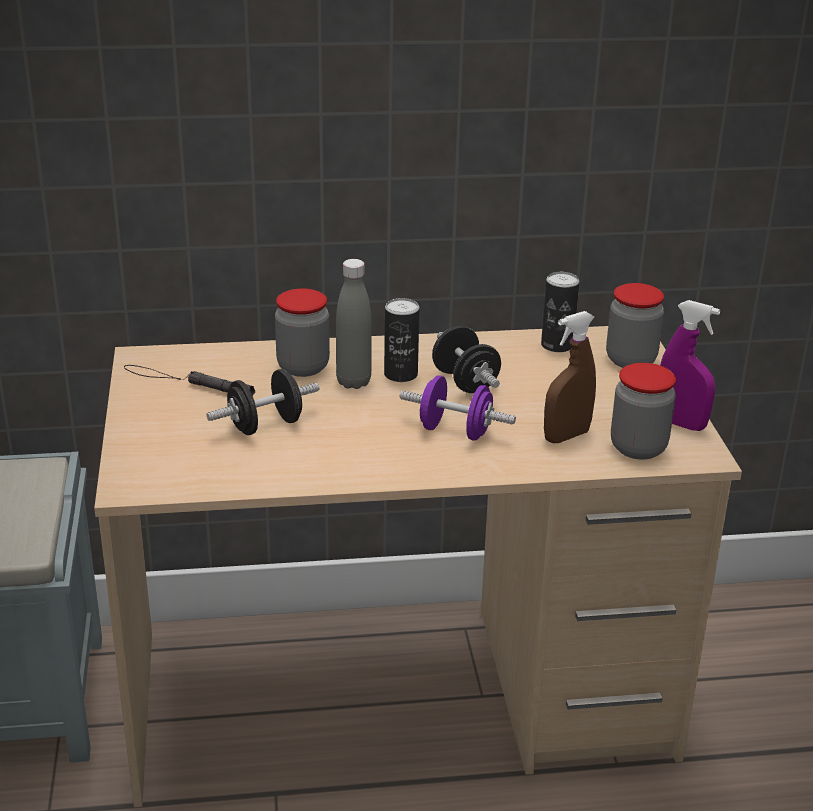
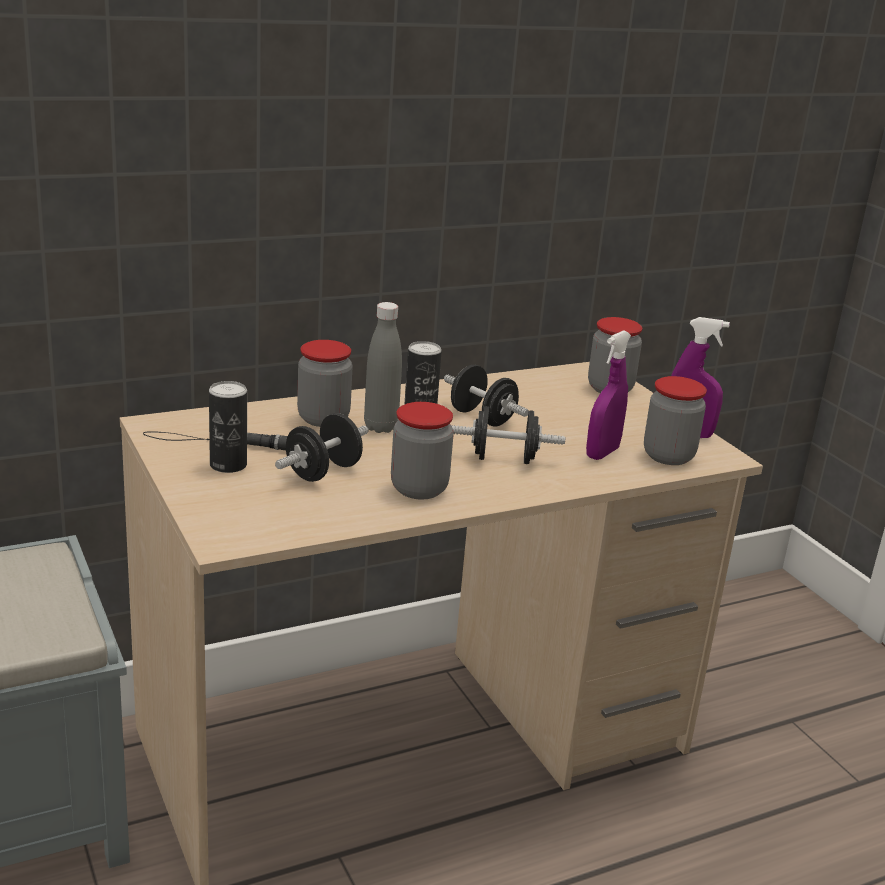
camera: 20 degrees left, 5 degrees down
(346, 455) = (419, 489): none -> jar
(455, 431) = (503, 459): purple dumbbell -> black dumbbell
(557, 345) = (540, 382): can -> can (228, 465)
(566, 436) = (602, 453): brown spray bottle -> purple spray bottle

